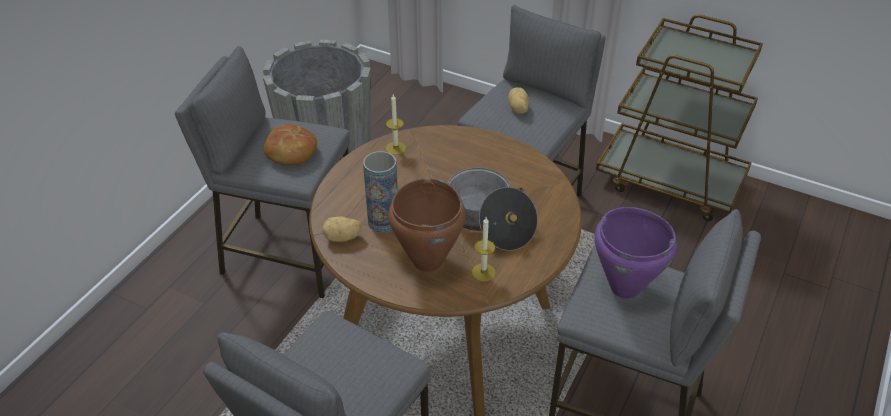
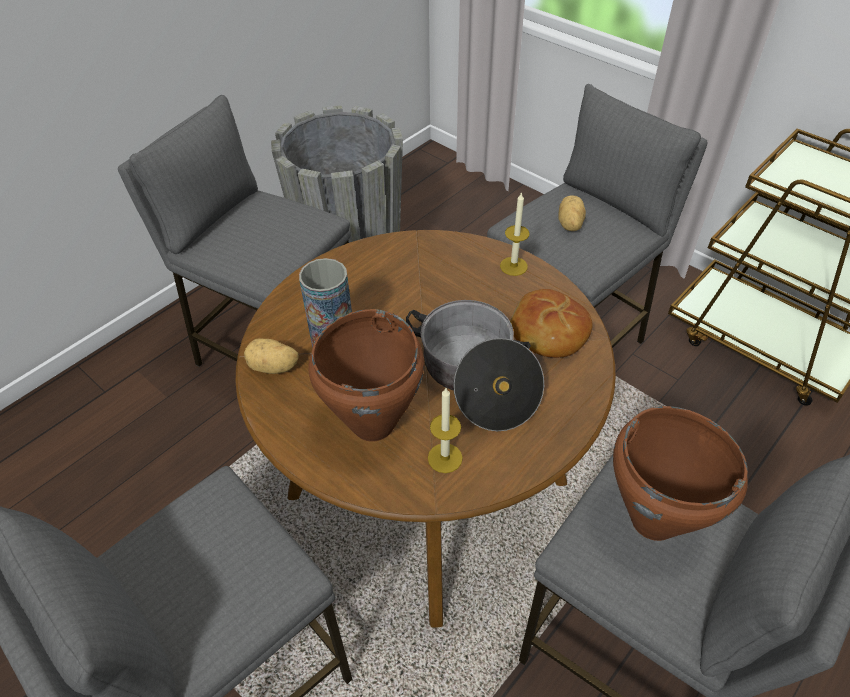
camera: 15 degrees right, 5 degrees up
(290, 152) = (266, 238): bread -> bread (548, 333)
(396, 148) = (389, 254): candle -> candle (513, 266)
(624, 287) = (653, 519): purple cooking pot -> brown cooking pot

